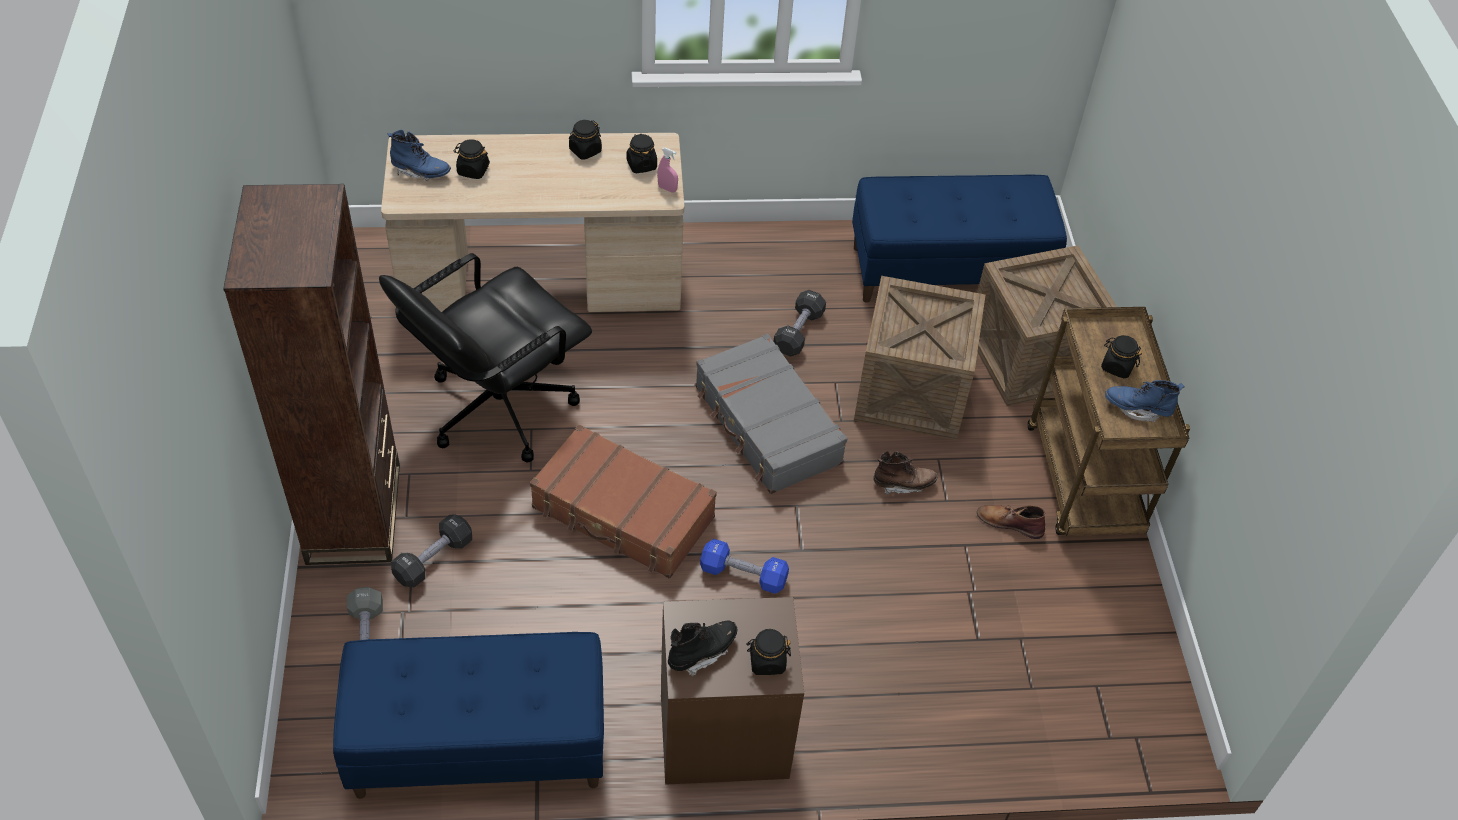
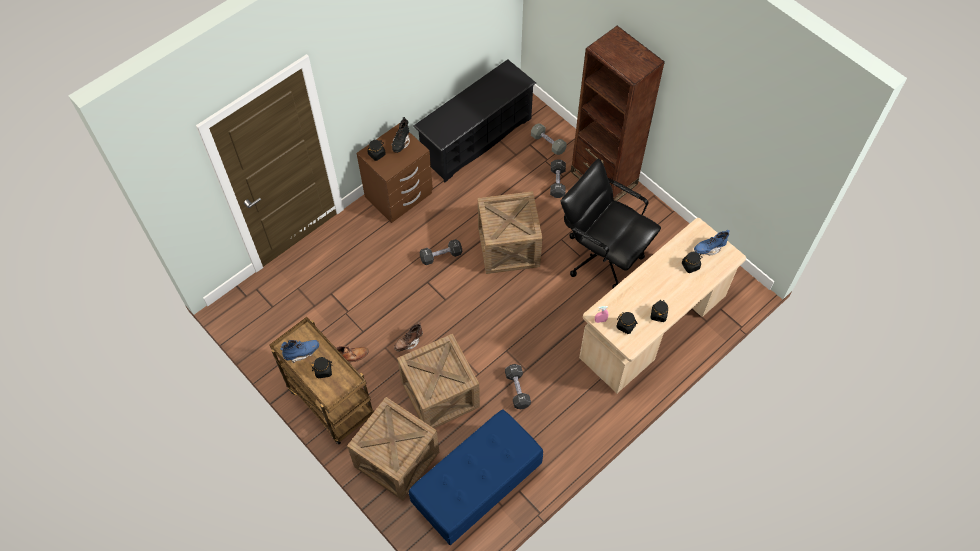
camera: 145 degrees right, 10 degrees up
(478, 747) = (476, 138): blue bench -> black shoe rack
(498, 407) = (602, 255): black office chair -> black office chair turned 60 degrees counterclockwise
(623, 514) = (508, 247): brown suitcase -> crate
(743, 575) = (441, 256): blue dumbbell -> black dumbbell
(766, 426) = (488, 328): grey suitcase -> none

